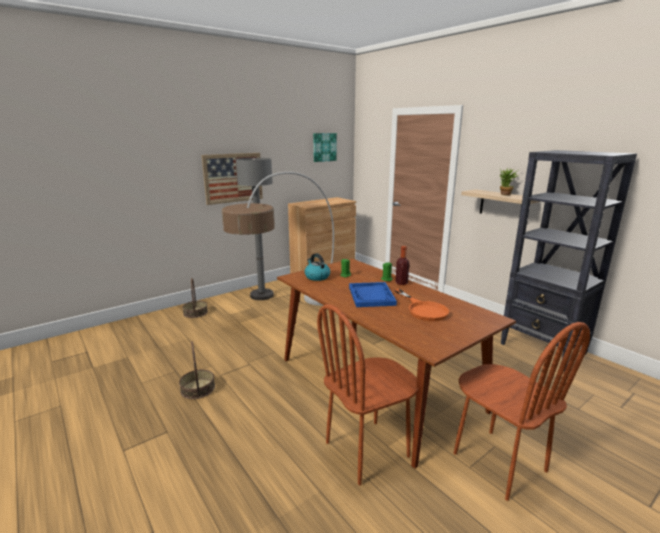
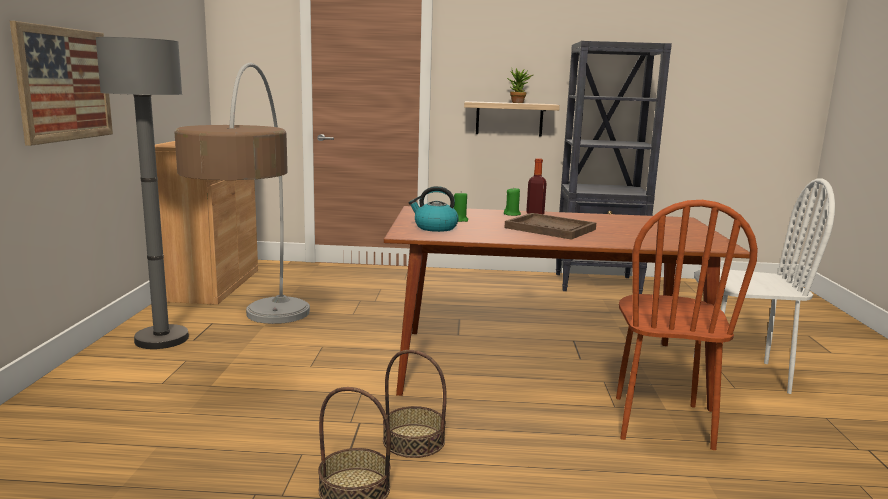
camera: 50 degrees left, 5 degrees down
(195, 312) = (72, 408): basket -> basket (413, 441)
(324, 147) = (177, 38): picture -> none
(371, 296) = (550, 228): blue tray -> brown tray
(423, 309) = (623, 226): orange frying pan -> none
(498, 462) = (739, 374): brown chair -> white chair

